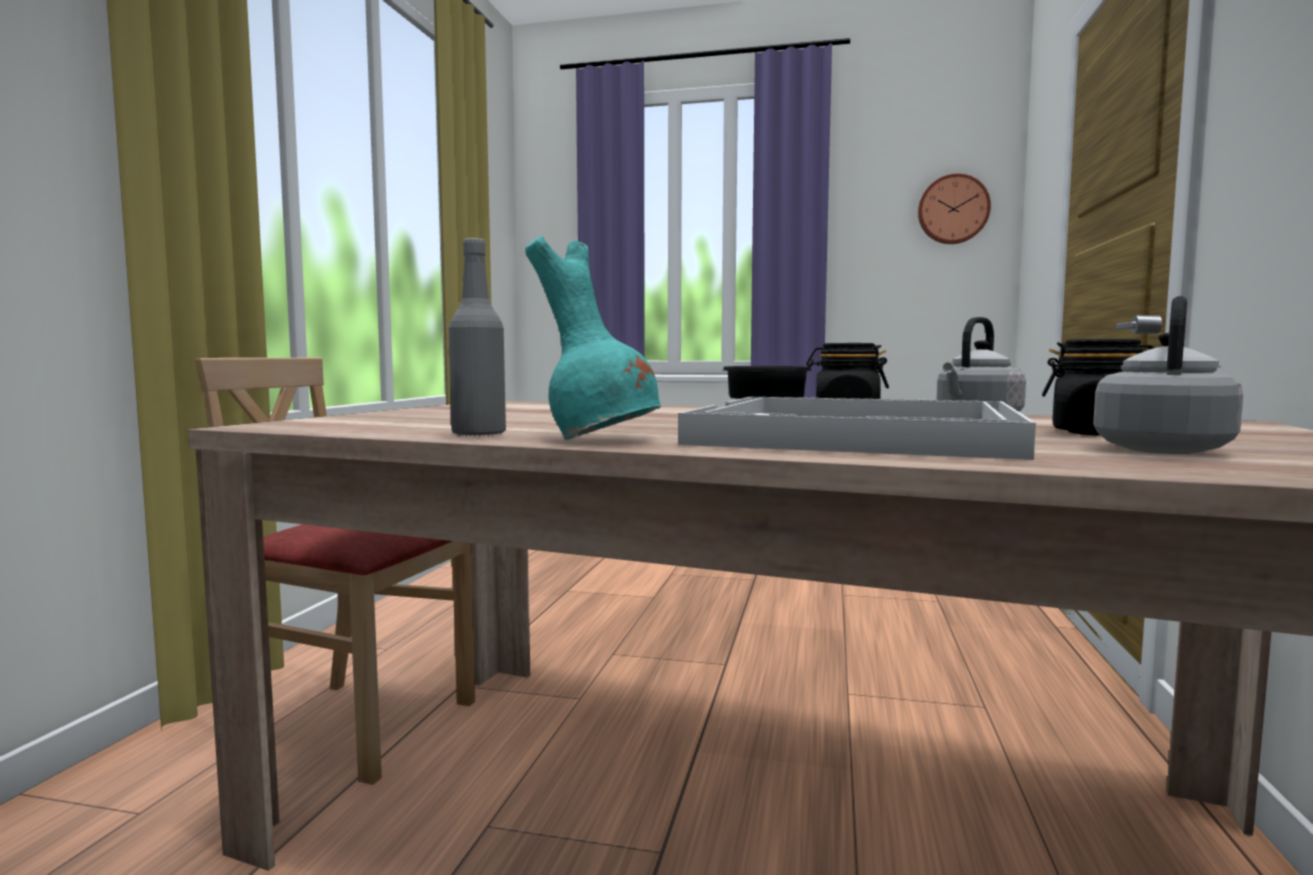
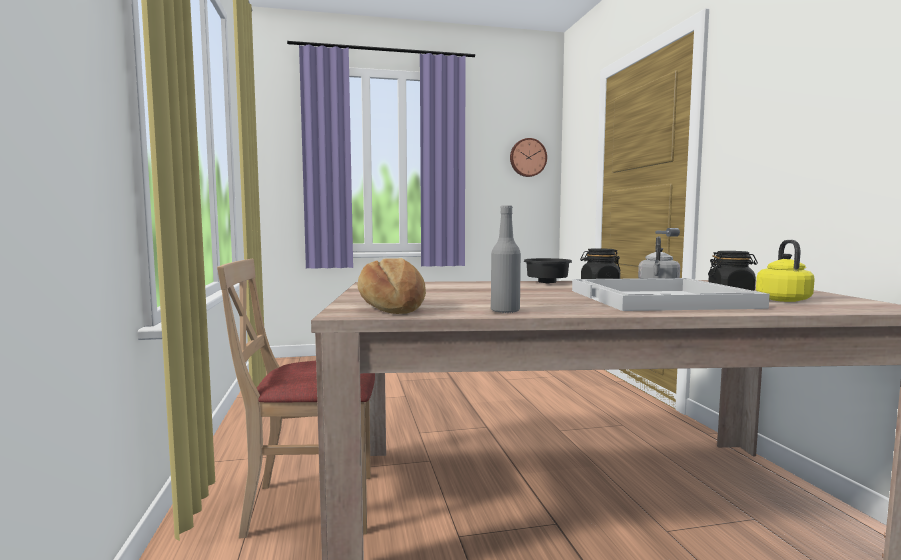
camera: 25 degrees left, 0 degrees up
(350, 424) = (392, 308): none -> bread
(601, 439) = (576, 310): turquoise vase -> none
(1162, 449) = (782, 299): grey kettle -> yellow kettle

